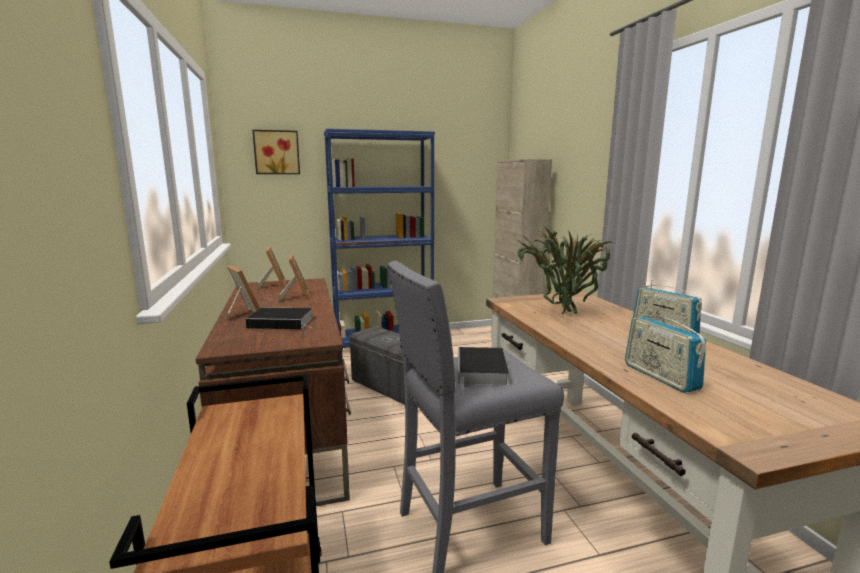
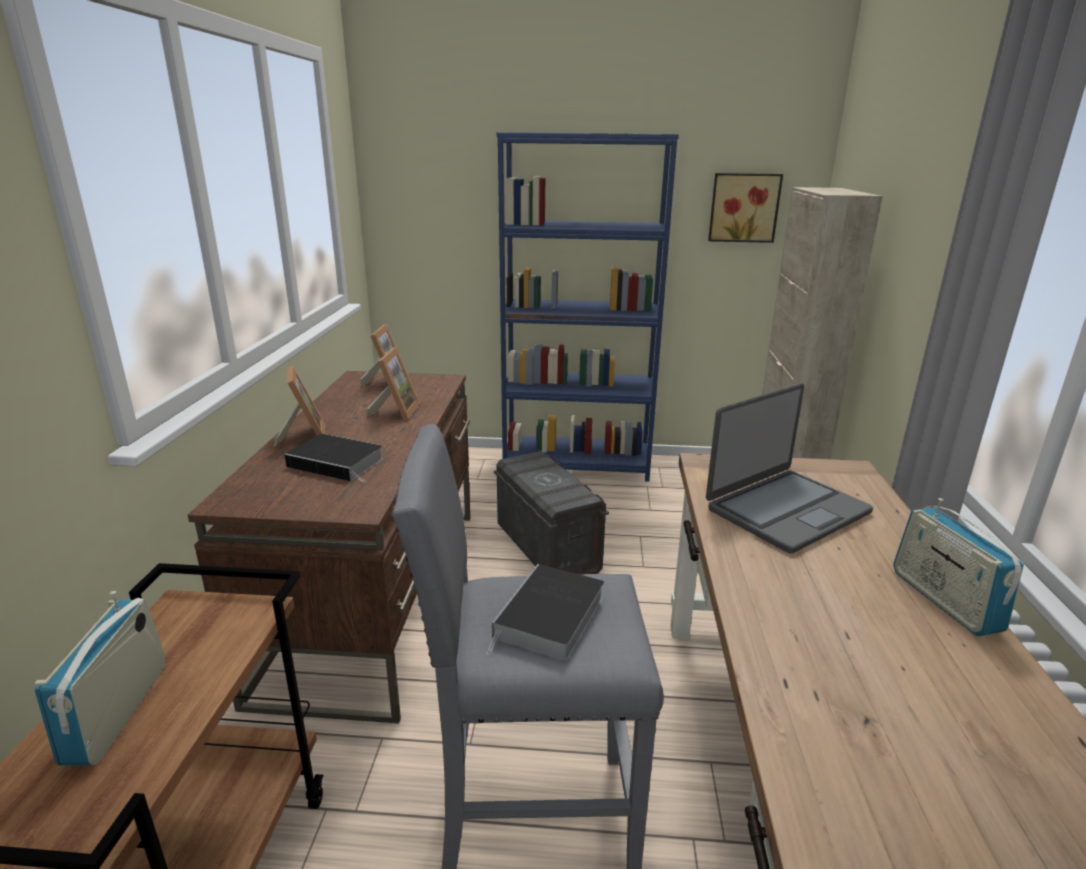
camera: 20 degrees right, 10 degrees up
(277, 152) = (436, 165): picture -> picture (743, 207)
(562, 312) = (786, 510): potted plant -> laptop
(660, 377) = (839, 718): radio -> radio (118, 712)

